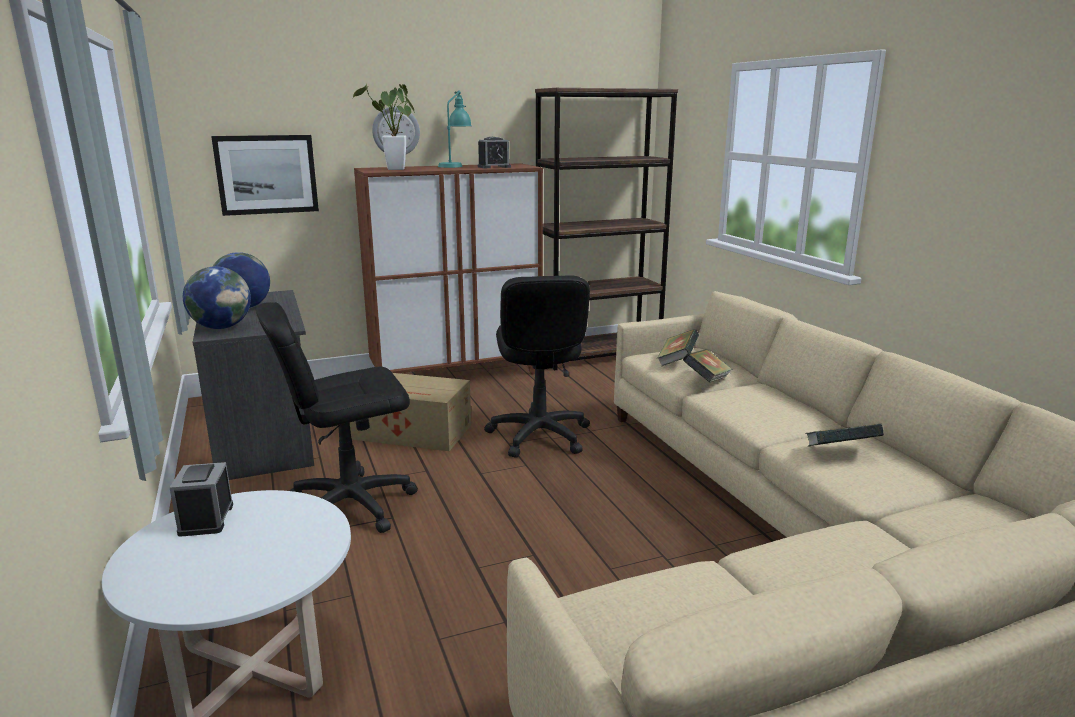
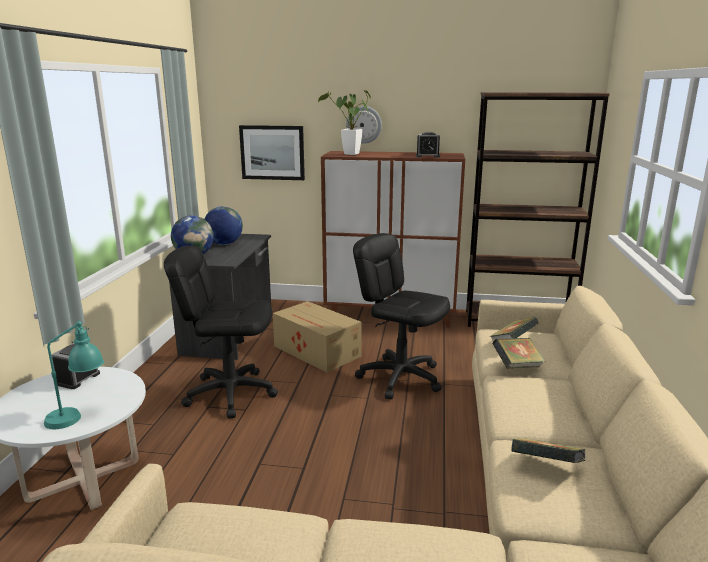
camera: 30 degrees right, 0 degrees up
(455, 166) = (403, 153): turquoise table lamp -> turquoise table lamp (78, 414)
(539, 436) = (400, 377): black office chair -> black office chair turned 105 degrees clockwise

